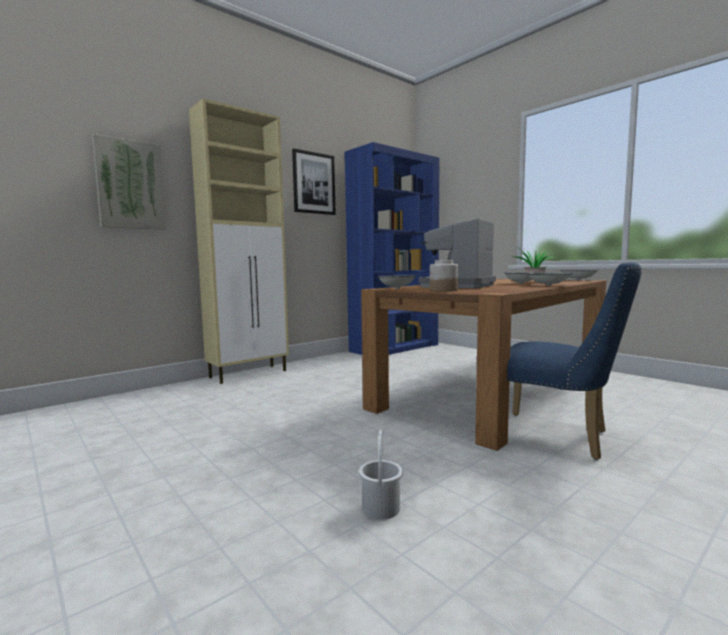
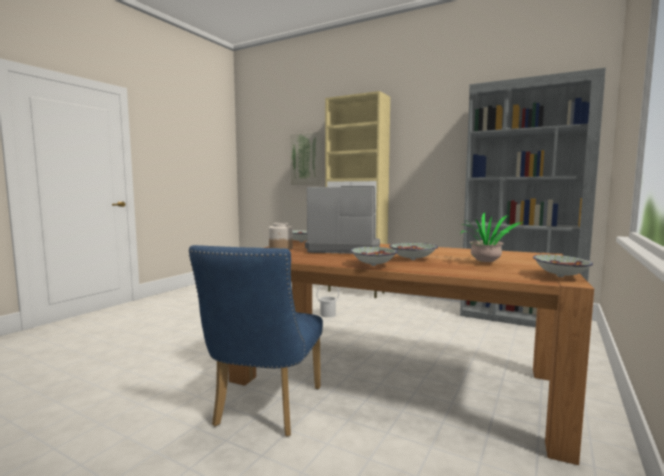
camera: 70 degrees right, 0 degrees up
(313, 183) = (439, 134): picture -> none
(380, 508) = (151, 354): white bucket -> white bucket (327, 314)
(395, 348) = (519, 318): blue bookcase -> grey bookcase

